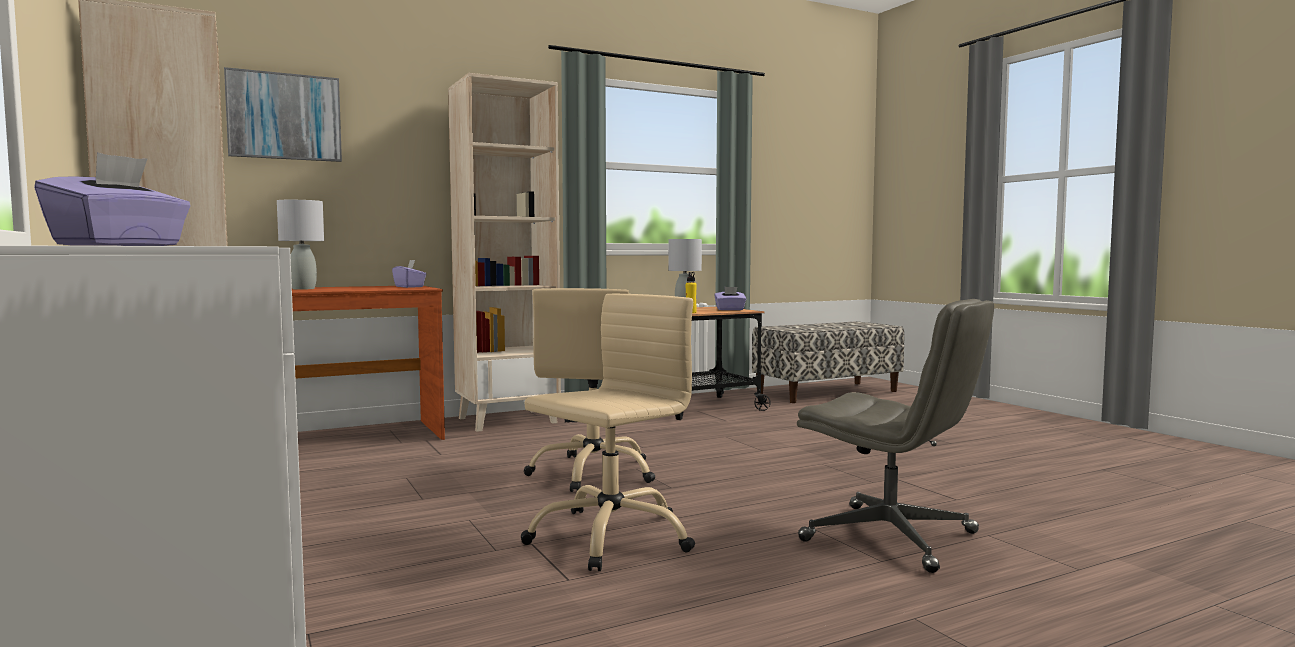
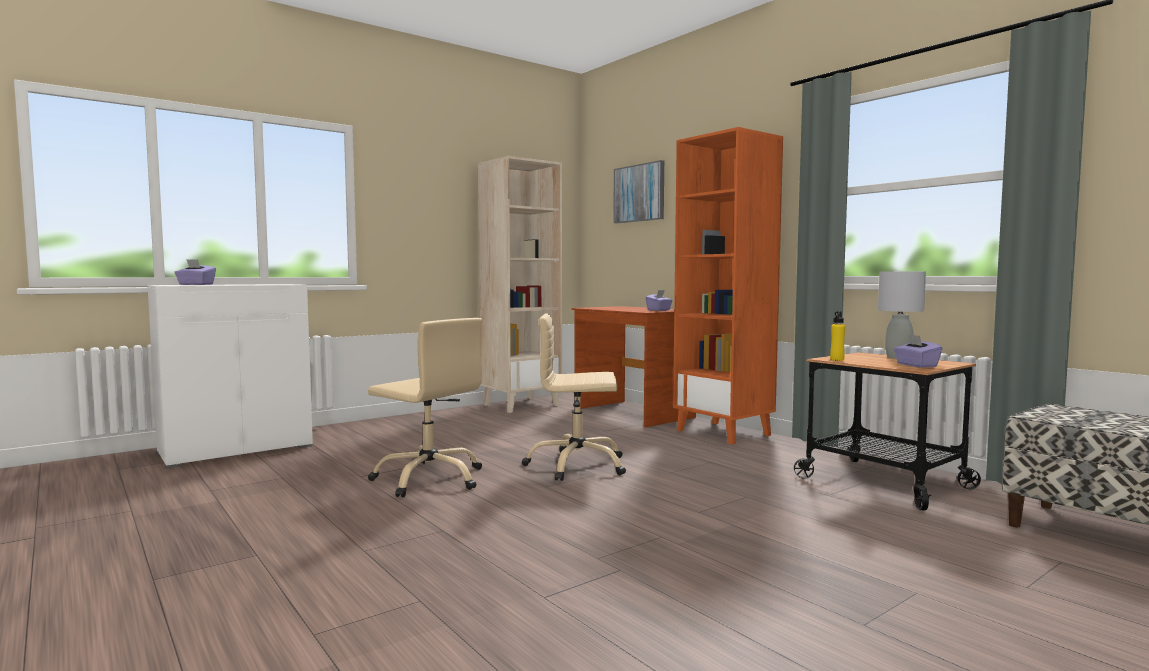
camera: 80 degrees right, 0 degrees up
(303, 289) = (613, 307): grey table lamp -> none
(508, 420) = (724, 433): beige bookcase -> orange bookcase
(892, 537) = (417, 557): grey office chair -> none

